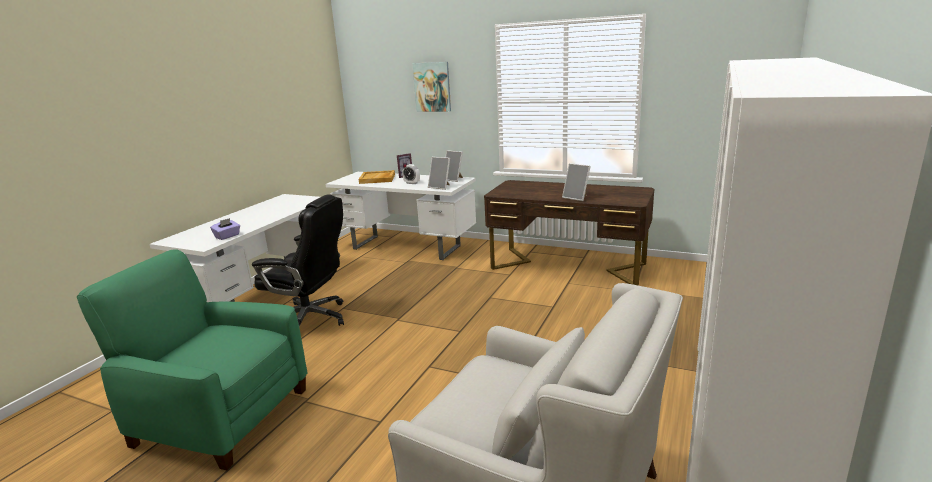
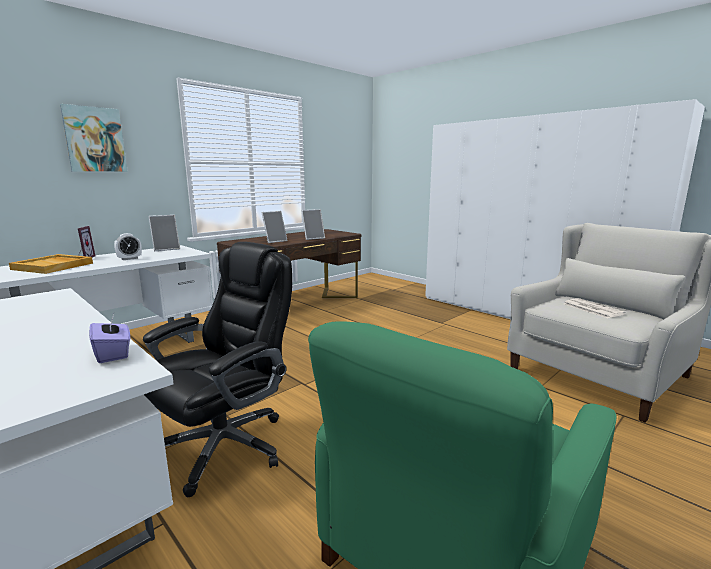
camera: 70 degrees left, 5 degrees down
(441, 187) = (181, 253): picture frame -> picture frame (274, 241)
(494, 393) = (591, 308): none -> newspaper

